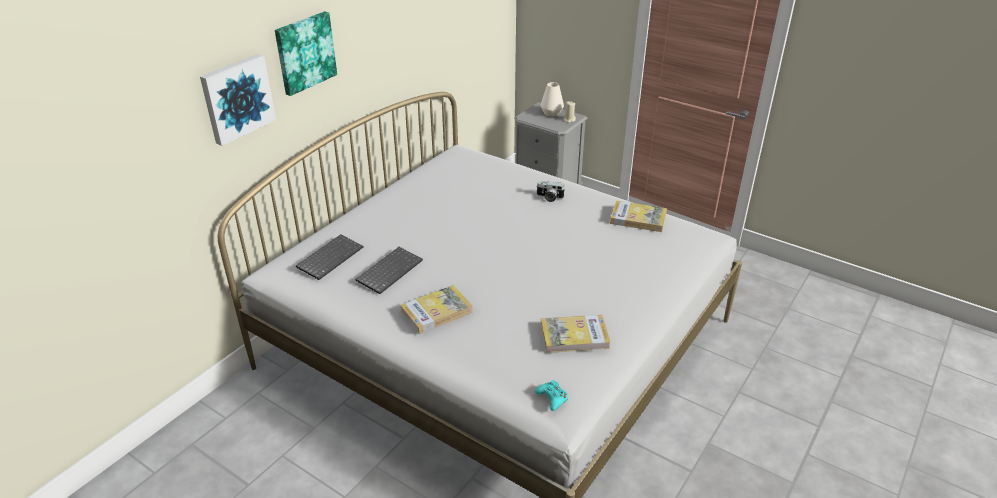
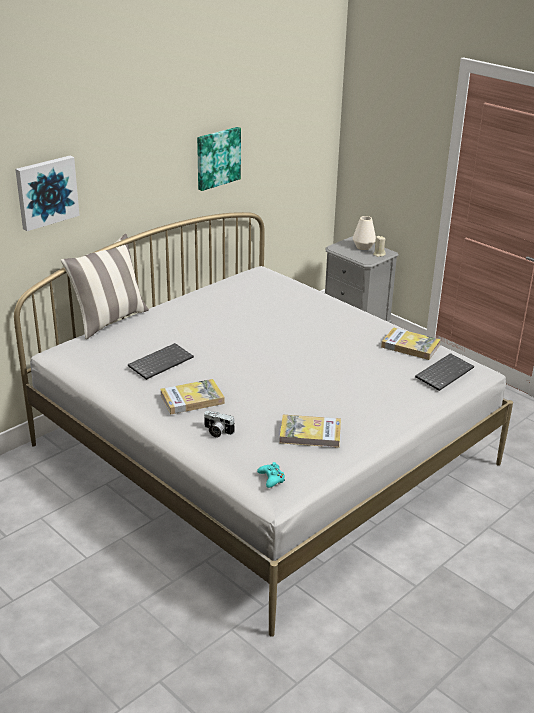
camera: 10 degrees right, 5 degrees down
(304, 52) = (113, 159): picture -> picture (217, 158)
(318, 227) = (109, 320): none -> pillow
(330, 257) = (111, 345): keyboard -> keyboard (444, 372)
(549, 197) = (331, 319): camera -> camera (217, 431)

